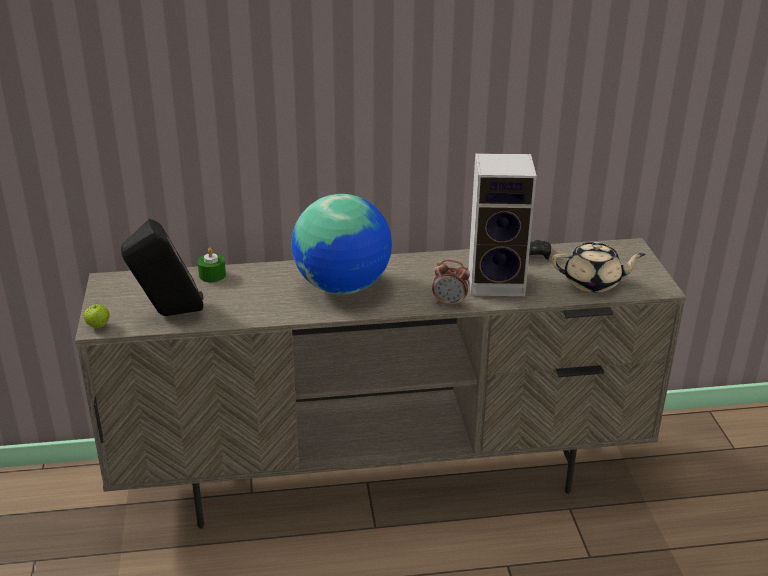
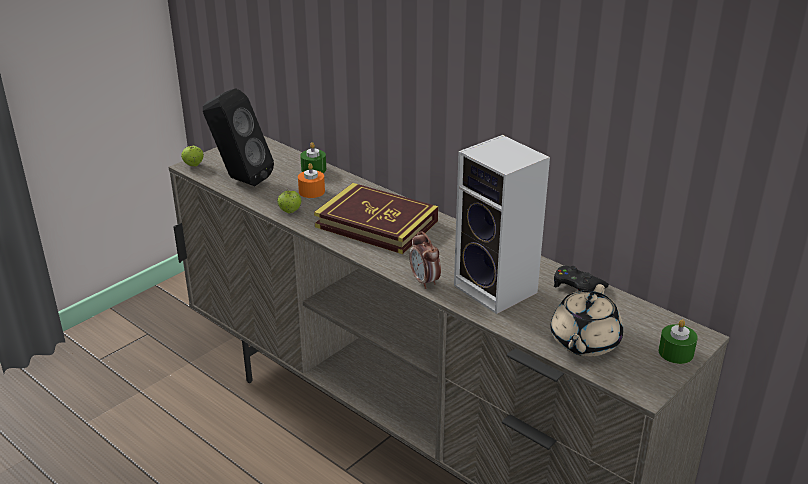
camera: 50 degrees right, 0 degrees up
(247, 291) = (311, 191): none -> orange candle
(263, 314) = (290, 211): none -> apple
(343, 286) = (376, 224): globe -> book
(593, 282) = (584, 342): beige teapot -> beige teapot turned 60 degrees clockwise
(638, 260) = (676, 353): none -> green candle

